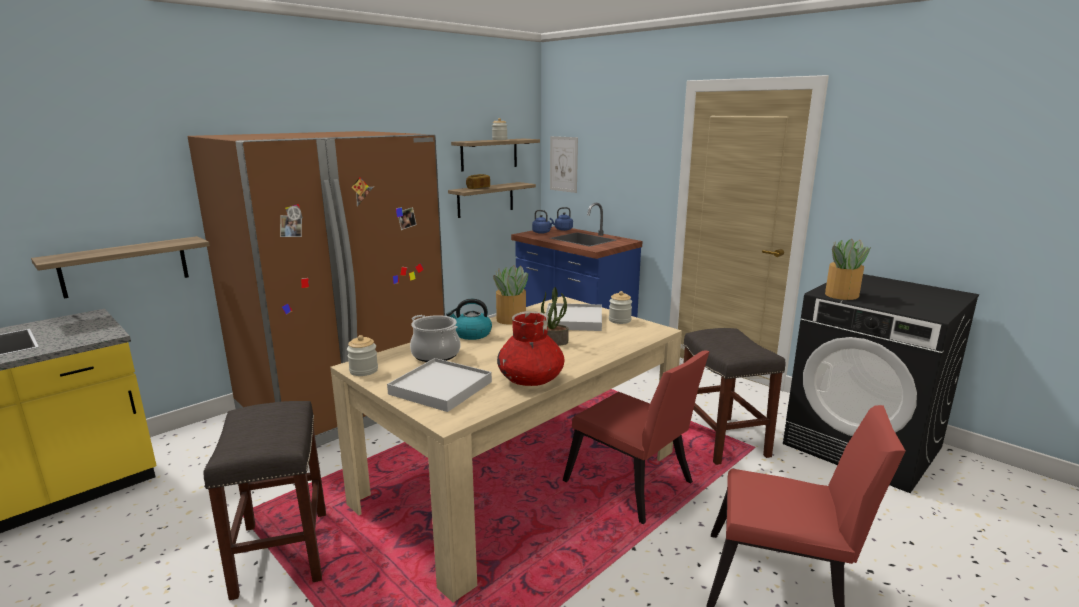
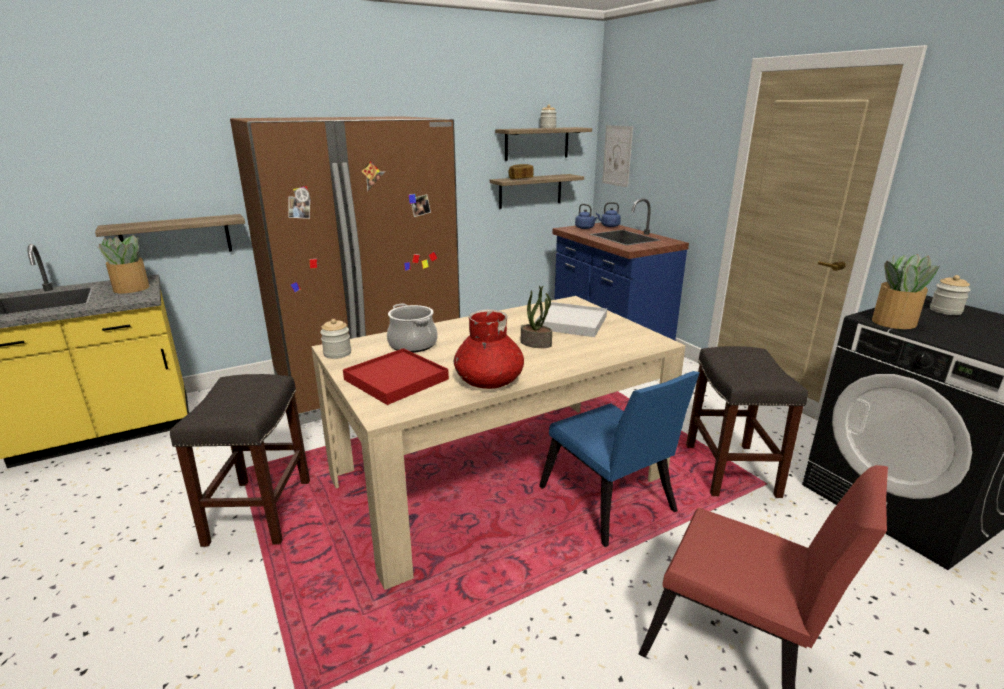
camera: 15 degrees right, 5 degrees up
(440, 388) = (396, 379): white tray -> red tray
(471, 334) = (459, 327): kettle -> none
(510, 319) = (507, 315): potted plant -> potted plant (130, 289)
(619, 320) = (621, 327): jar -> jar (945, 311)
(633, 487) = (610, 505): red chair -> blue chair

